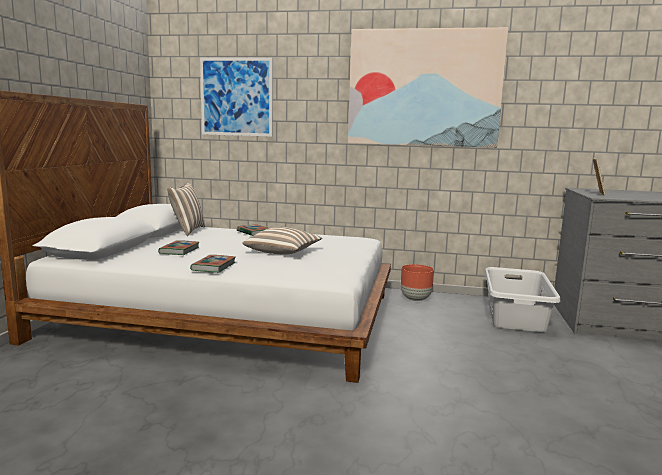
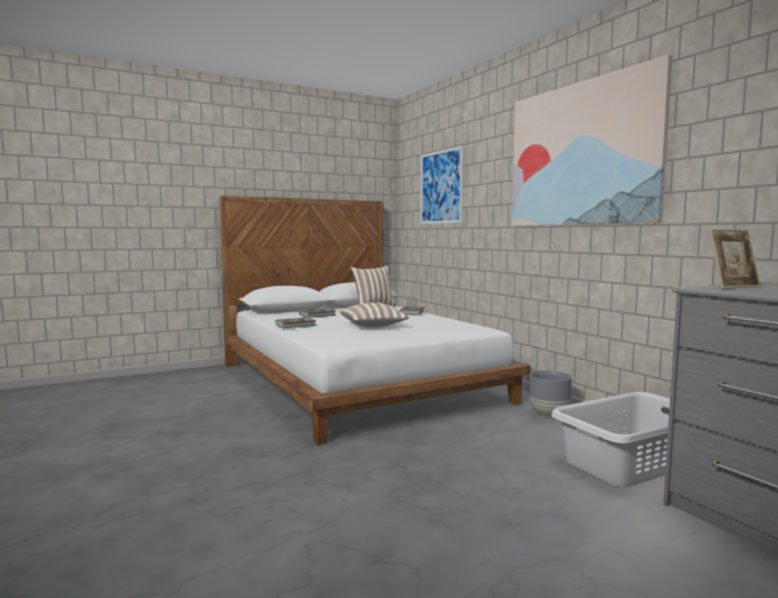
camera: 50 degrees right, 5 degrees down
(416, 299) = (549, 414): brown planter -> grey planter

